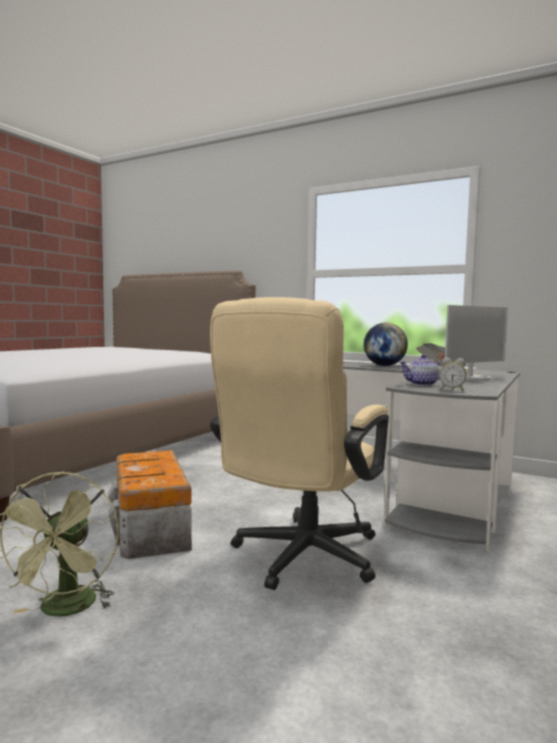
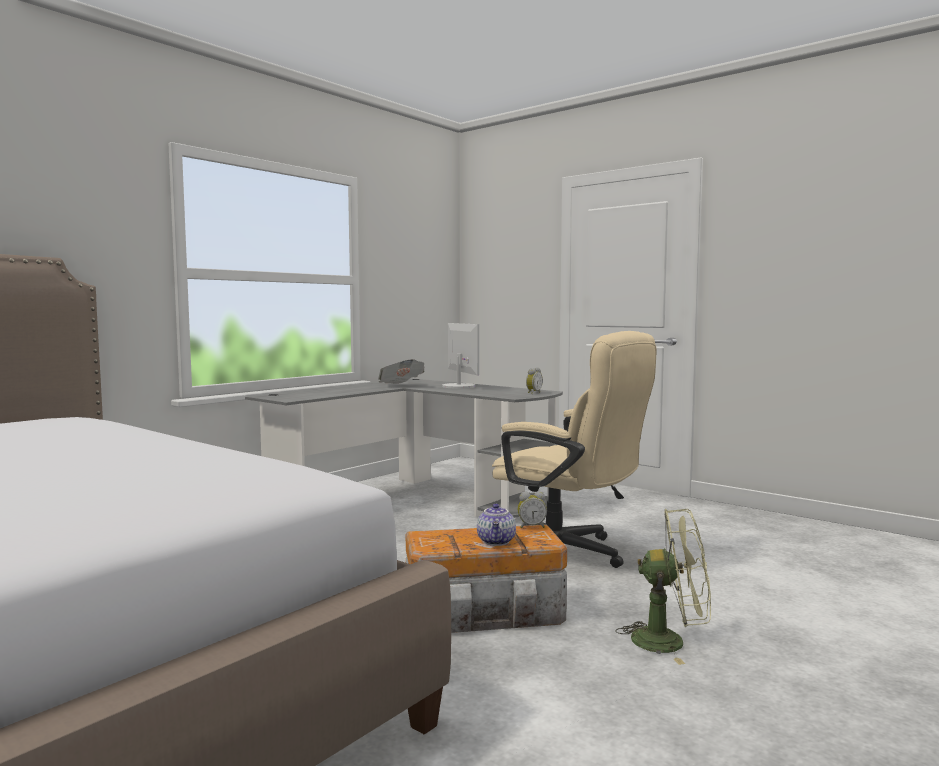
camera: 80 degrees left, 0 degrees up
(177, 478) = (531, 526): none -> alarm clock
(384, 365) = (335, 390): globe -> none
(422, 384) = (500, 394): teapot -> teapot (497, 541)

